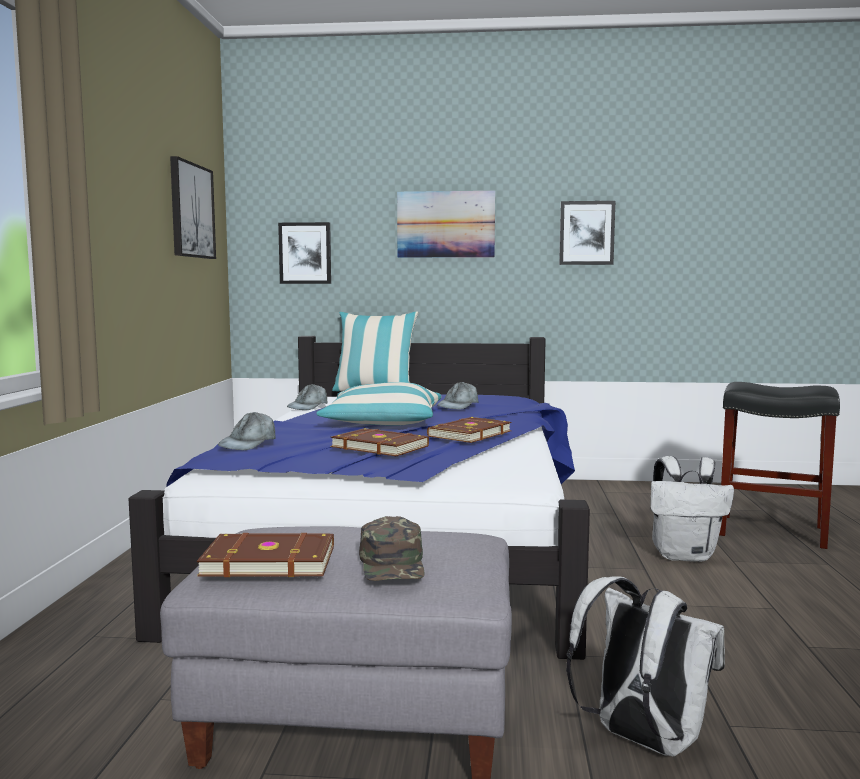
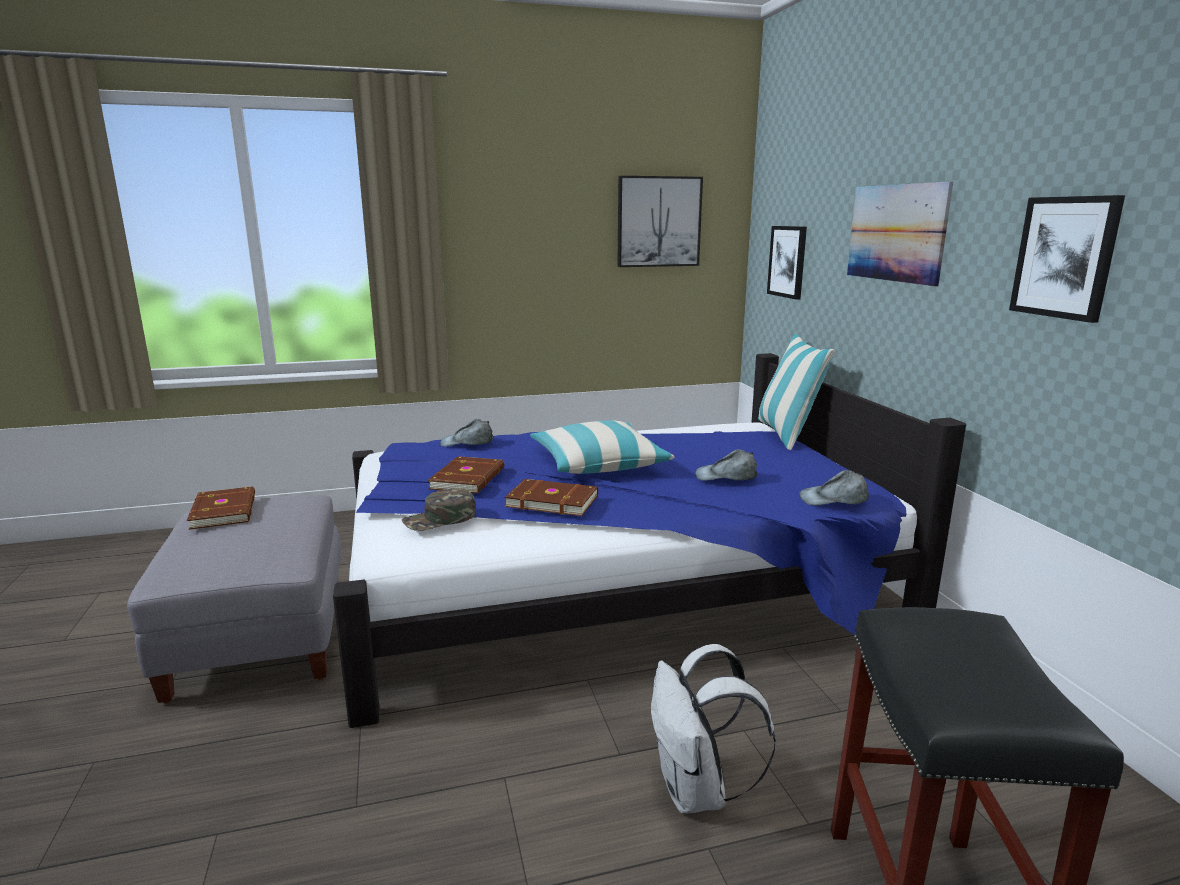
camera: 70 degrees right, 10 degrees up
(308, 406) = (684, 428): grey cap -> grey cap (834, 499)
(393, 563) = (205, 544): green cap -> green cap (440, 519)
(641, 740) = (202, 775): white backpack -> none

